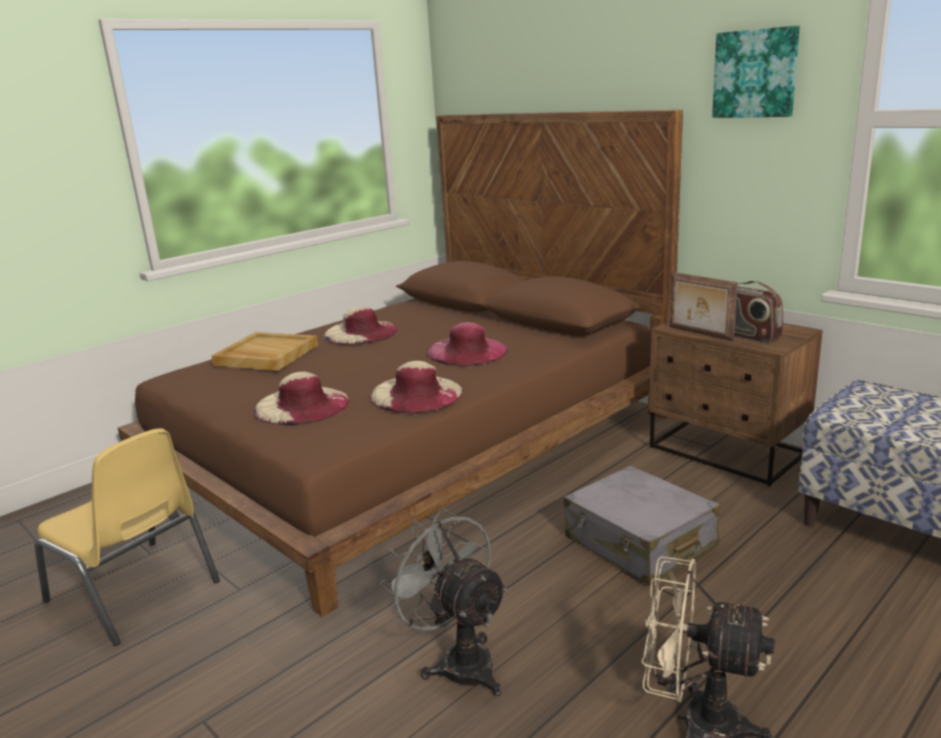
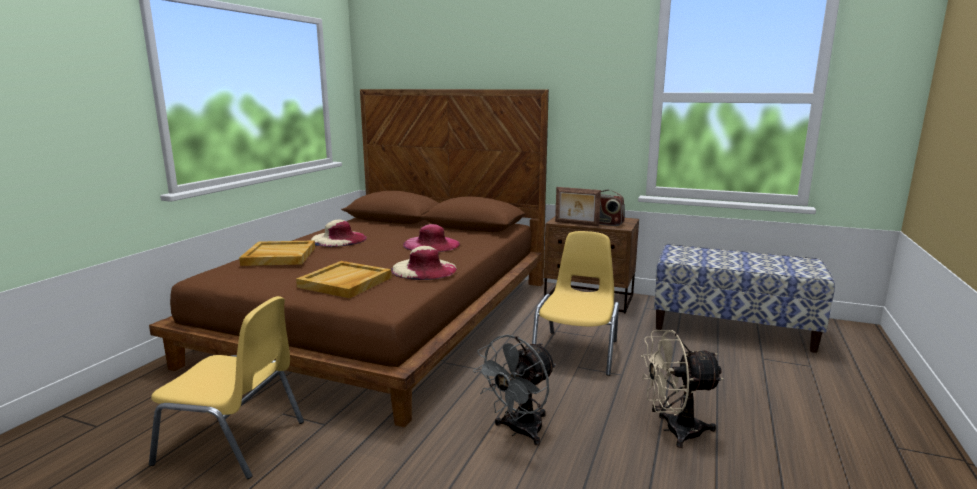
camera: 25 degrees left, 5 degrees down
(302, 405) = (345, 282): beige hat -> beige tray
(458, 661) = (519, 431): grey fan -> grey fan turned 75 degrees counterclockwise
(639, 543) = (577, 351): grey suitcase -> yellow chair
(755, 73) = (593, 70): picture -> none

